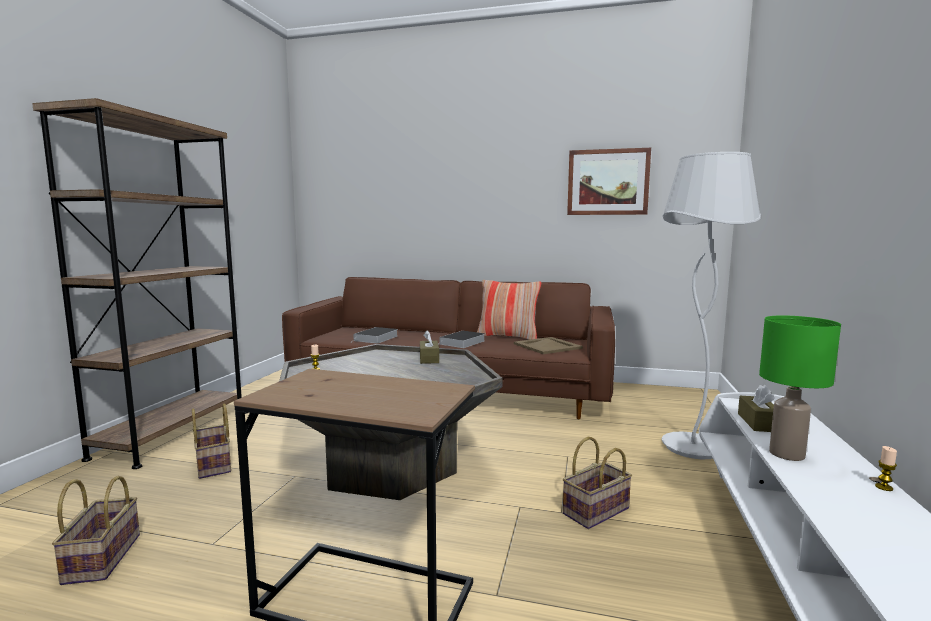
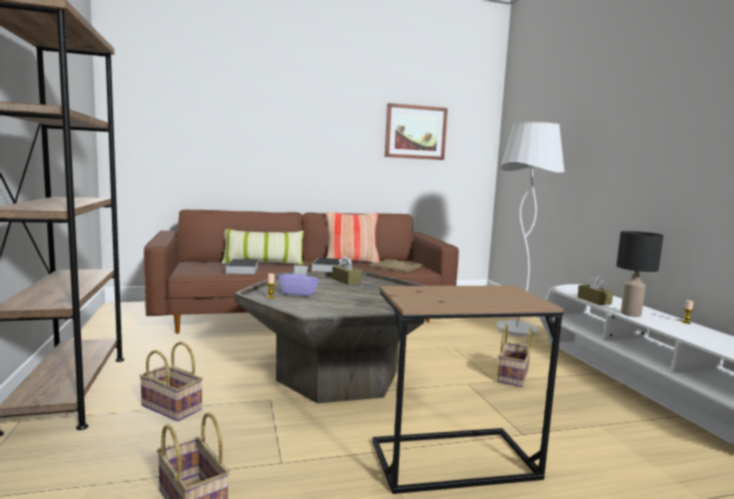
camera: 30 degrees left, 0 degrees up
(350, 368) = (299, 293): none -> purple tissue box
(411, 333) = (263, 263): none -> pillow
(785, 454) = (630, 314): green table lamp -> black table lamp

